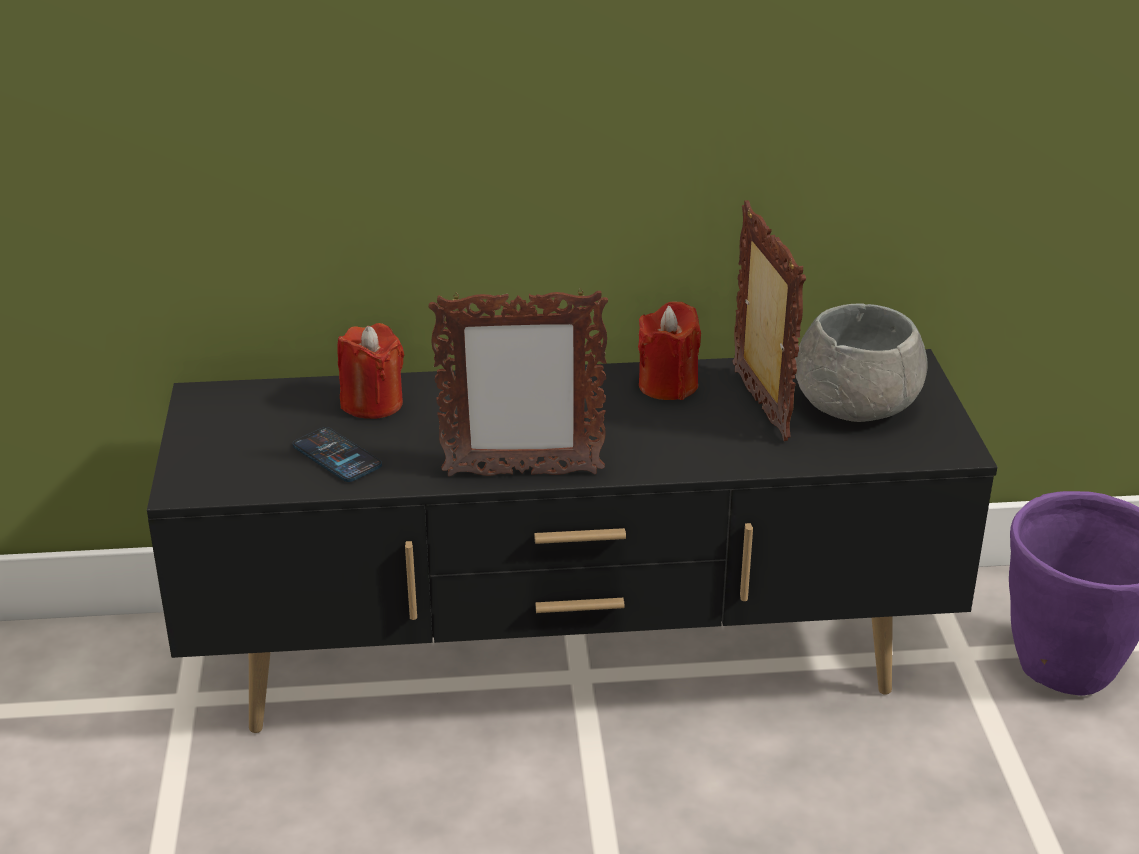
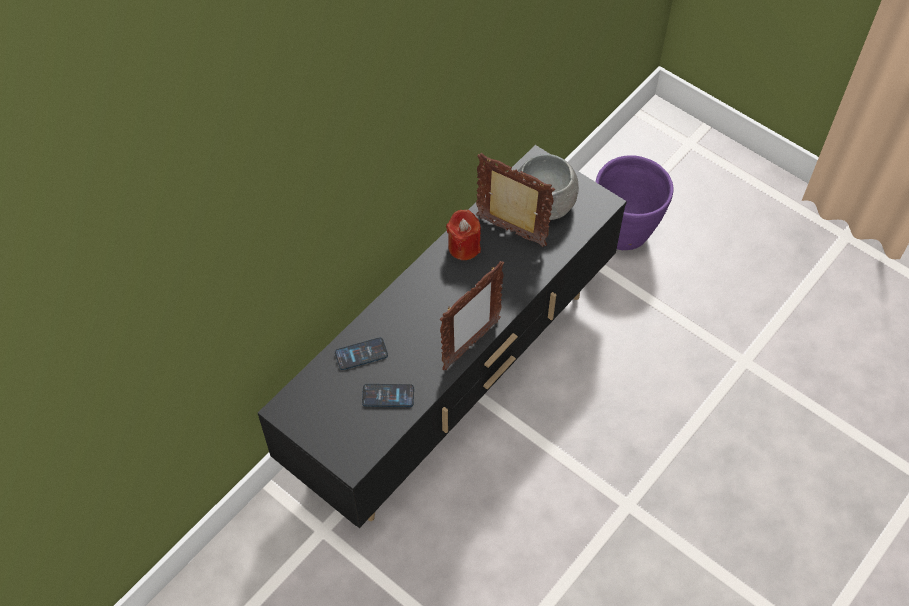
camera: 45 degrees left, 25 degrees up
(372, 403) = (361, 354): red candle -> phone

